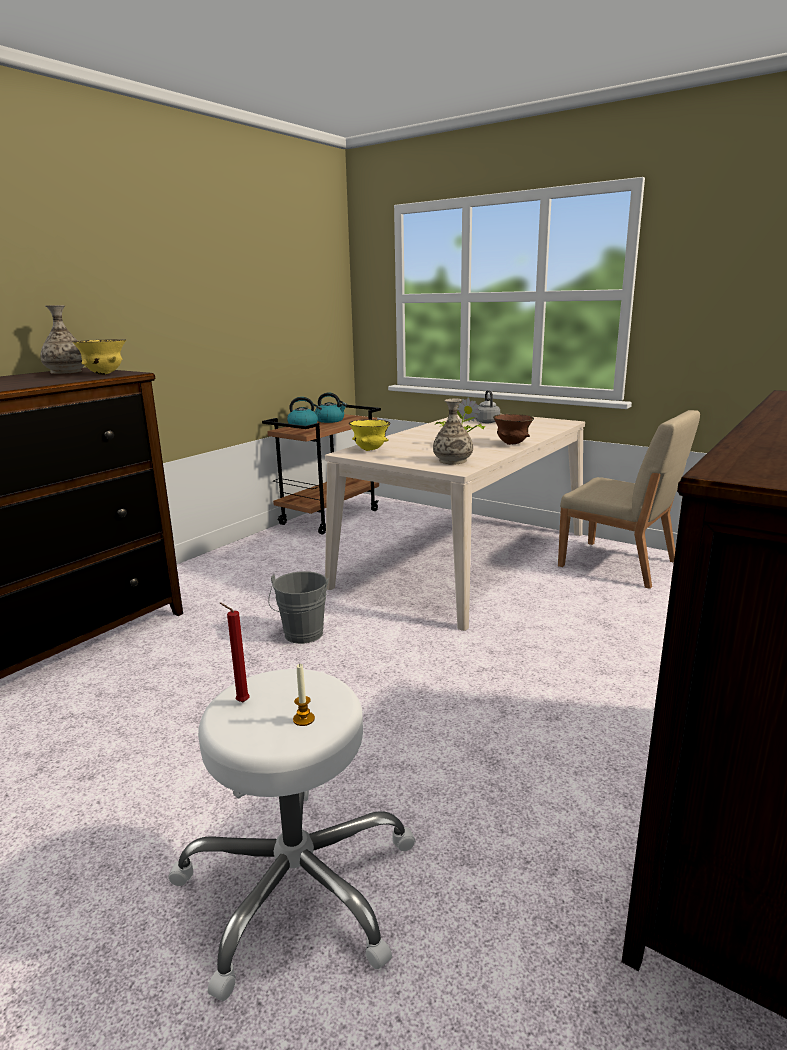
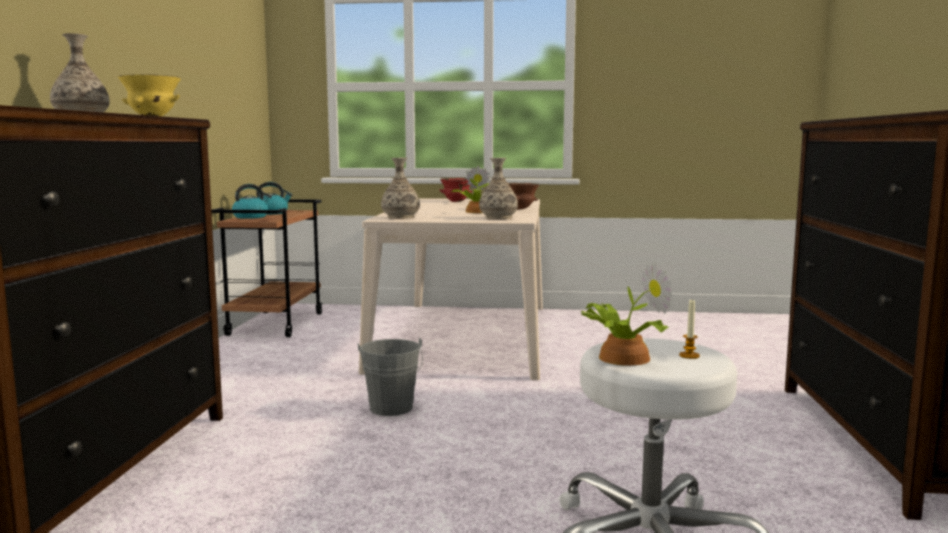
camera: 30 degrees left, 10 degrees down
(240, 702) = (620, 357): red candle -> potted plant
(370, 450) = (400, 217): yellow bowl -> vase
(486, 422) = (456, 202): grey kettle -> red bowl
(619, 564) = (598, 322): beige chair -> none

